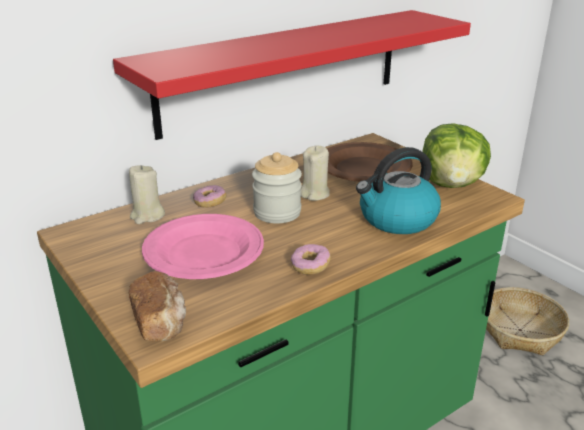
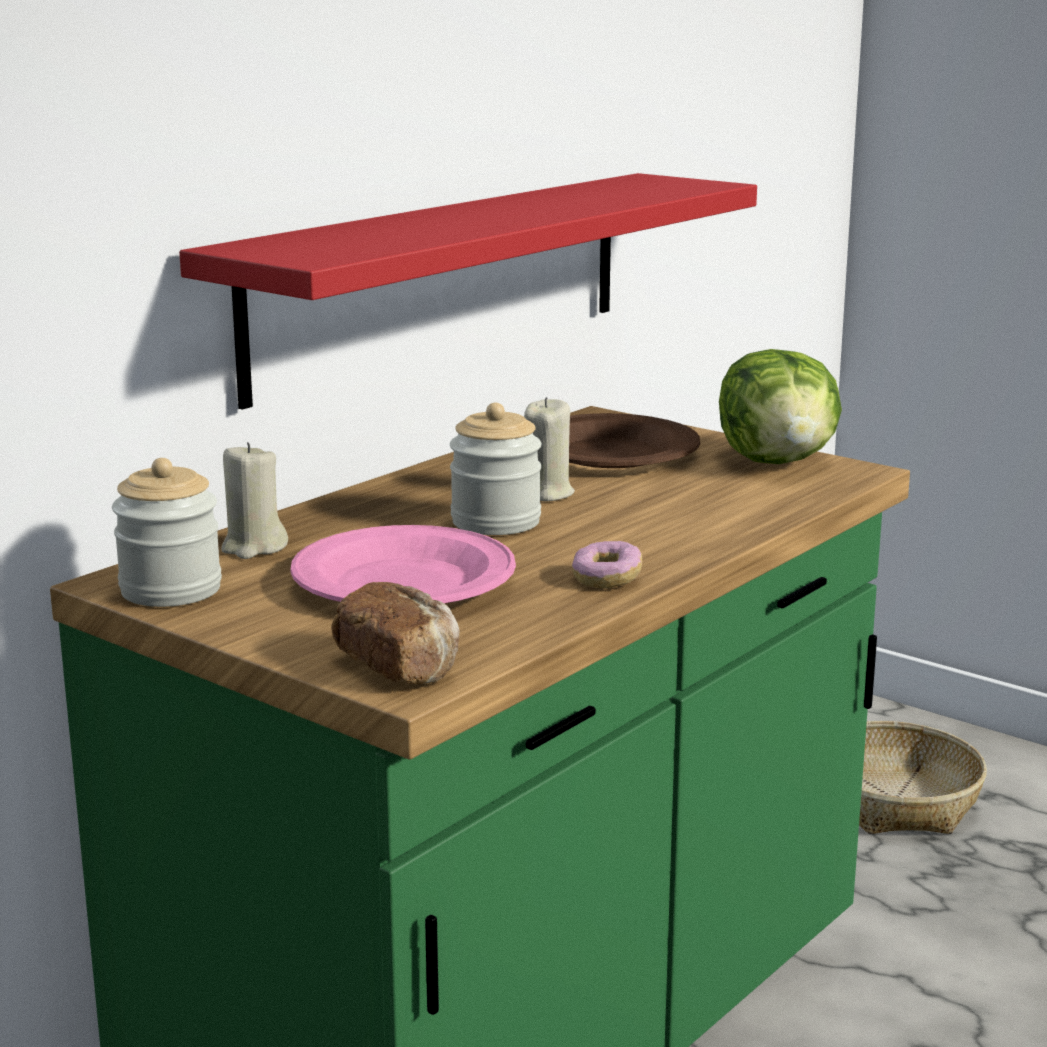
camera: 15 degrees left, 10 degrees down
(88, 242) = (171, 590): none -> jar
(210, 203) = (359, 521): donut -> none
(397, 219) = (713, 512): kettle -> none

